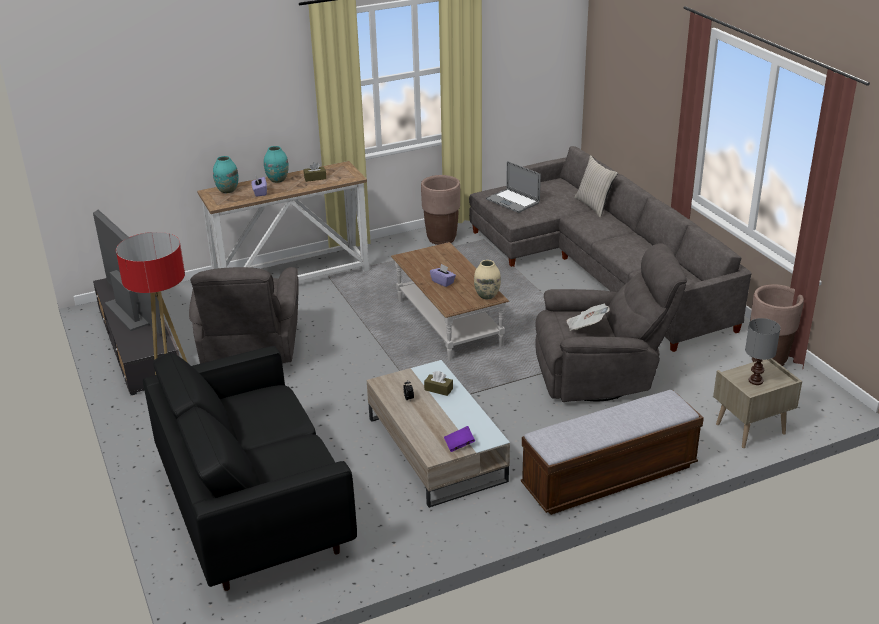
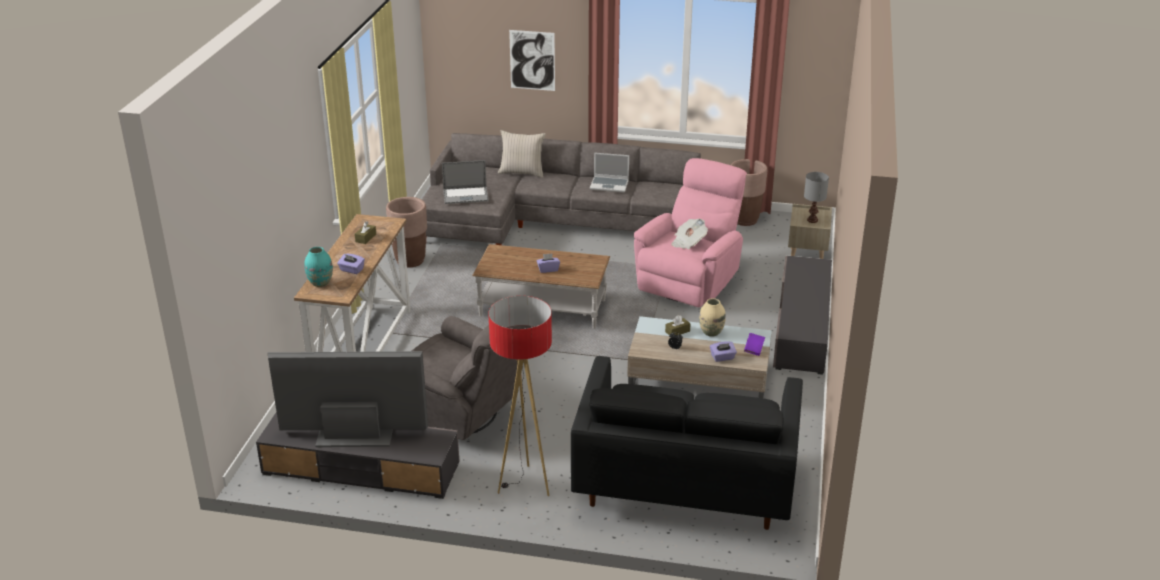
camera: 55 degrees left, 0 degrees up
(277, 180) = (340, 254): turquoise vase -> none
(422, 432) = (722, 357): none -> purple tissue box
(486, 295) = (593, 261): beige vase -> beige vase (711, 332)
(601, 377) = (690, 281): grey armchair -> pink armchair
(609, 477) = (801, 327): bench -> grey tv stand
(637, 250) = (610, 185): none -> laptop
(650, 94) = (532, 60): none -> picture

